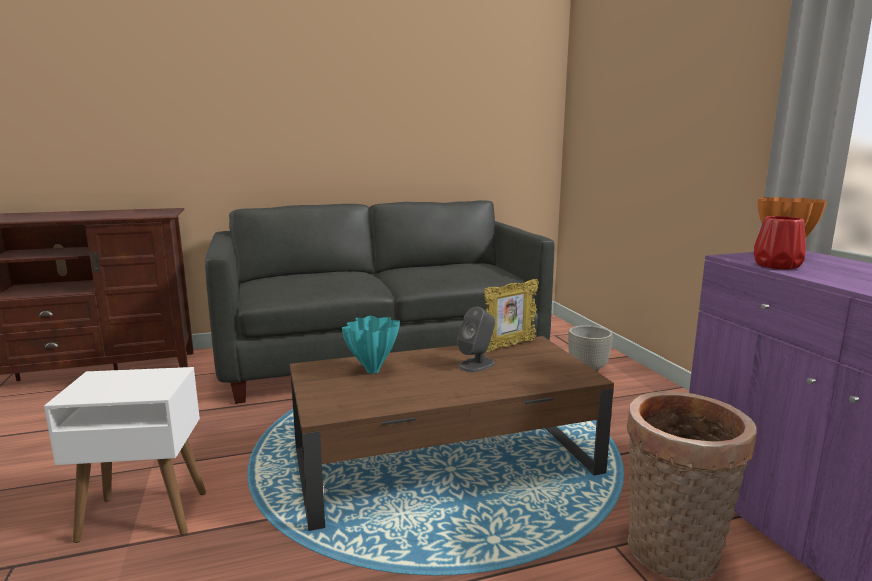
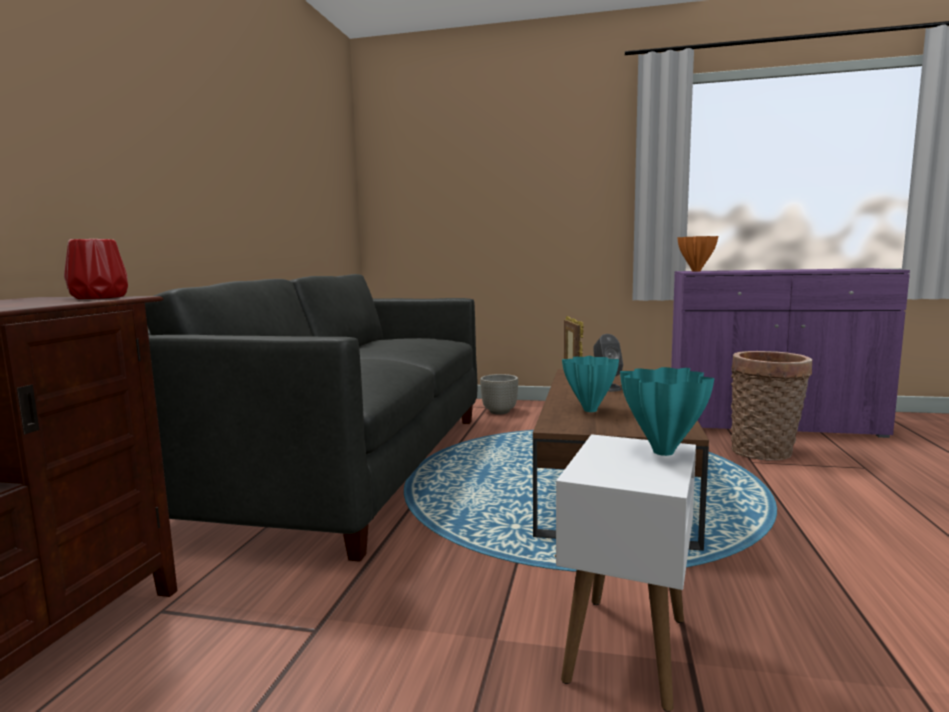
camera: 60 degrees left, 5 degrees down
(142, 390) = (662, 452): none -> turquoise vase
(777, 265) = (725, 271): red vase -> red vase (100, 297)

